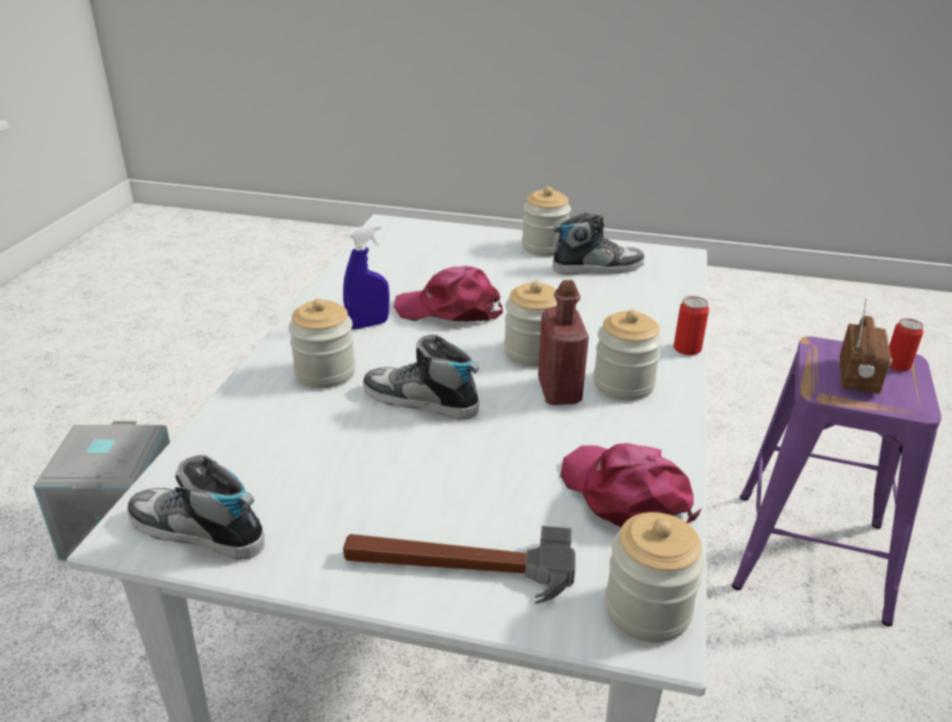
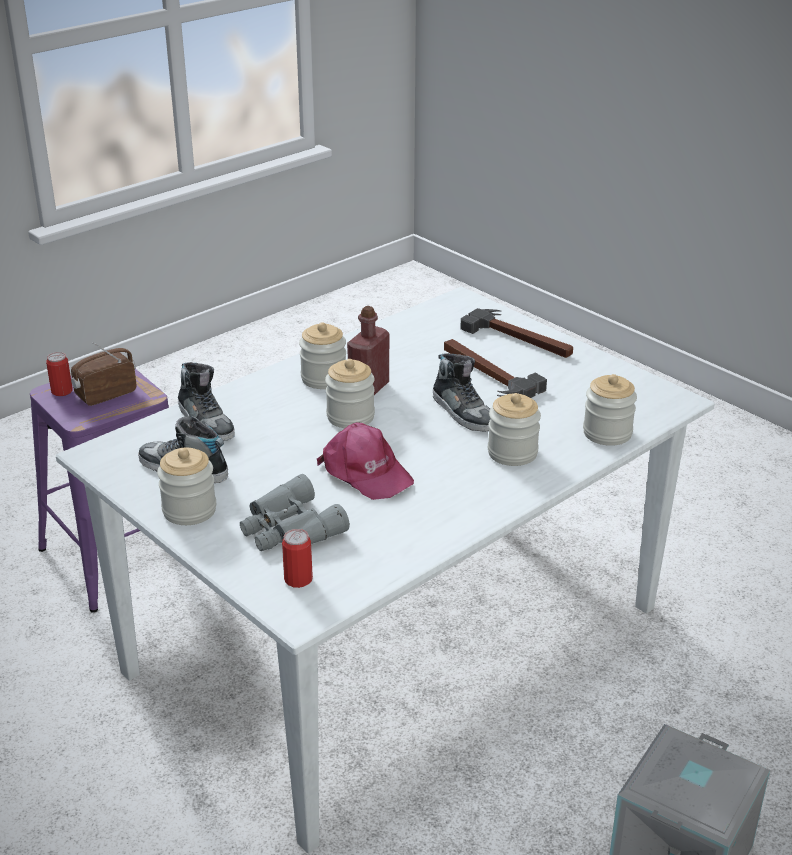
camera: 145 degrees left, 0 degrees up
(197, 531) = (641, 390): shoe -> shoe (206, 422)
(368, 324) = (446, 482): blue spray bottle -> none
(446, 469) = (486, 373): none -> hammer
(457, 258) = (288, 528): none -> grey binoculars
(626, 496) = (407, 334): pink cap -> none
(647, 609) = (454, 304): jar -> jar (607, 433)
(687, 348) = (244, 383): can -> can (298, 579)

